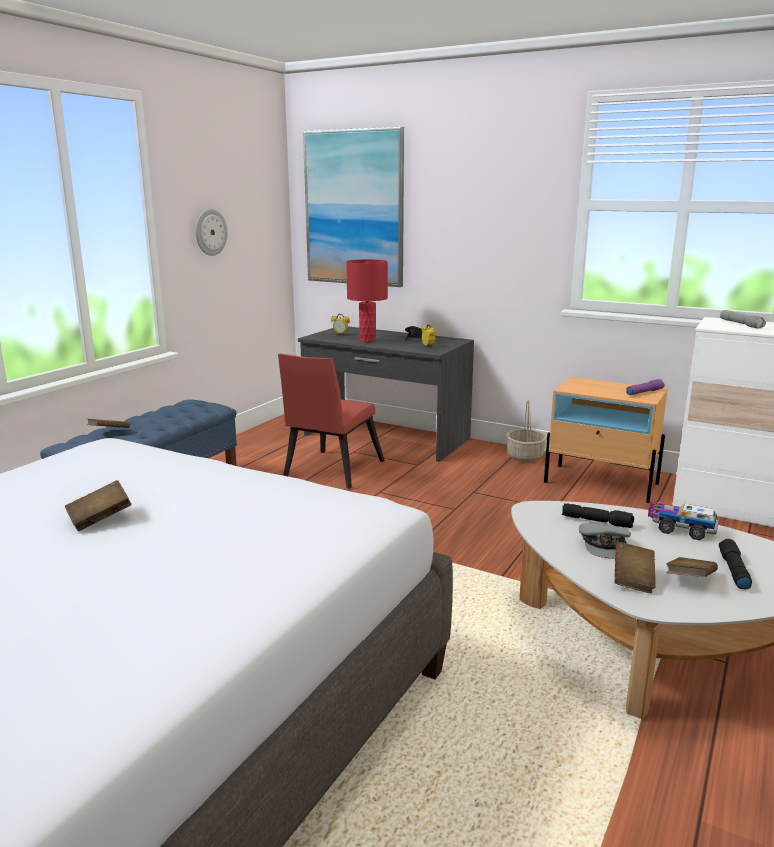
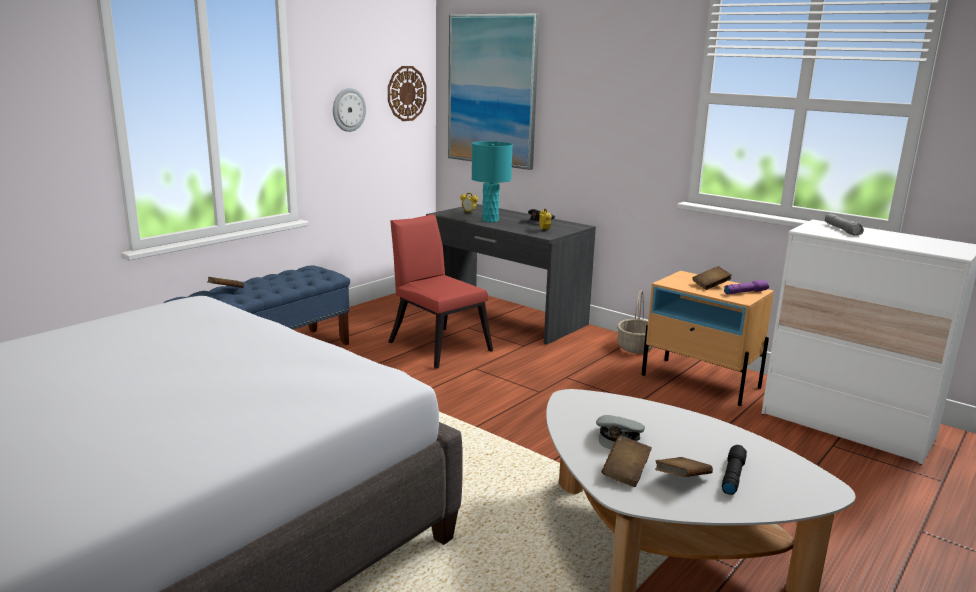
camera: 10 degrees right, 0 degrees up
(100, 519) = (150, 365): brown book -> brown book (711, 286)
(263, 214) = (406, 93): none -> wall clock
(330, 472) = (437, 344): red chair -> red chair turned 105 degrees clockwise
(367, 340) = (490, 220): red table lamp -> turquoise table lamp
(597, 521) = (627, 415): black flashlight -> none
(681, 529) = (706, 431): toy truck -> none

